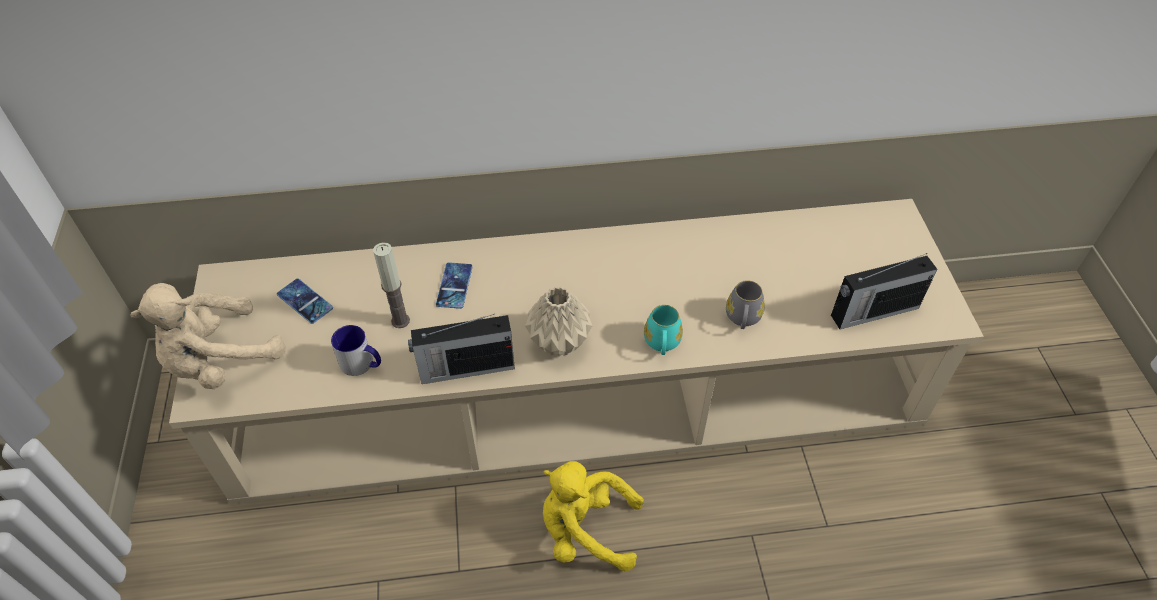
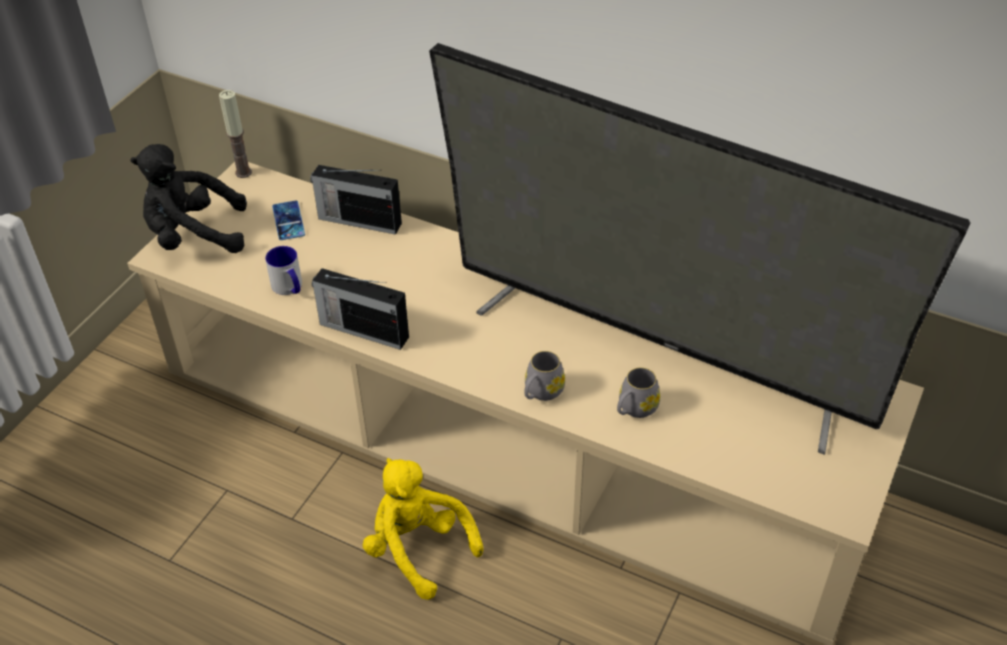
camera: 35 degrees right, 5 degrees down
(219, 361) = (193, 236): beige plush toy -> black plush toy
(400, 321) = (345, 269): candle -> candle (243, 172)
(454, 285) = (411, 262): phone -> none
(558, 342) = (454, 347): beige vase -> none
(662, 344) = (541, 392): turquoise mug -> grey mug
(716, 262) = (657, 350): none -> television
(873, 312) = (770, 466): radio -> radio (358, 220)

